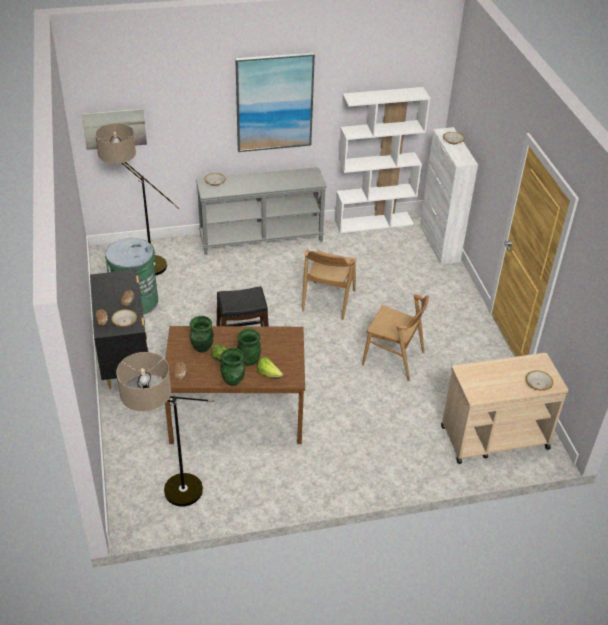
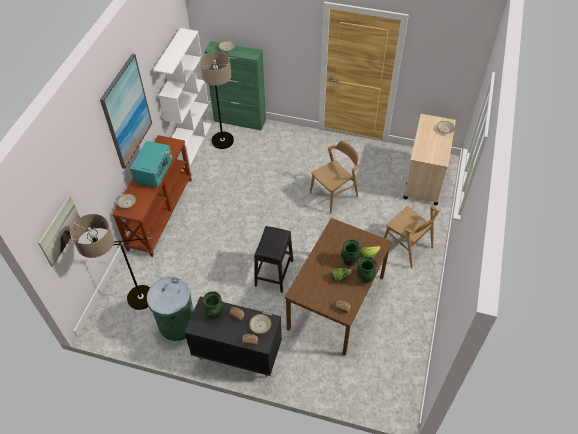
camera: 60 degrees left, 10 degrees up
(170, 499) = (397, 373): floor lamp -> floor lamp (224, 147)
(202, 348) = (321, 284): green vase -> green vase (215, 313)
(261, 237) = (160, 213): grey console table -> brown console table
(266, 184) = (155, 173): none -> turquoise microwave
(328, 301) = (257, 204): brown chair -> brown chair (407, 247)
(439, 243) = (240, 120): white cabinet -> green cabinet

